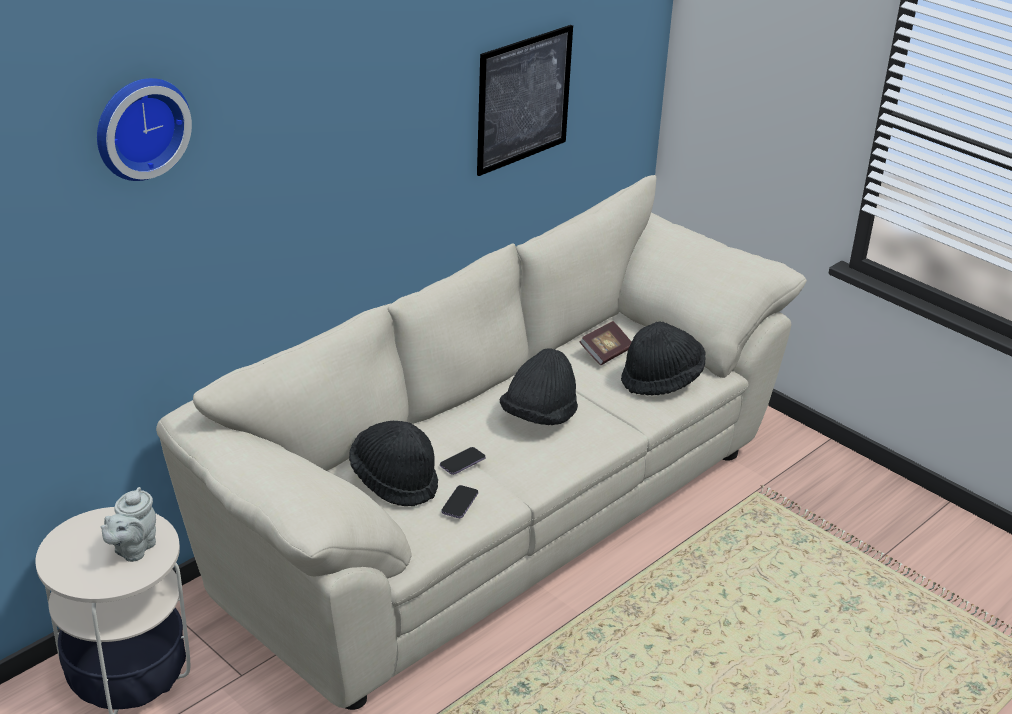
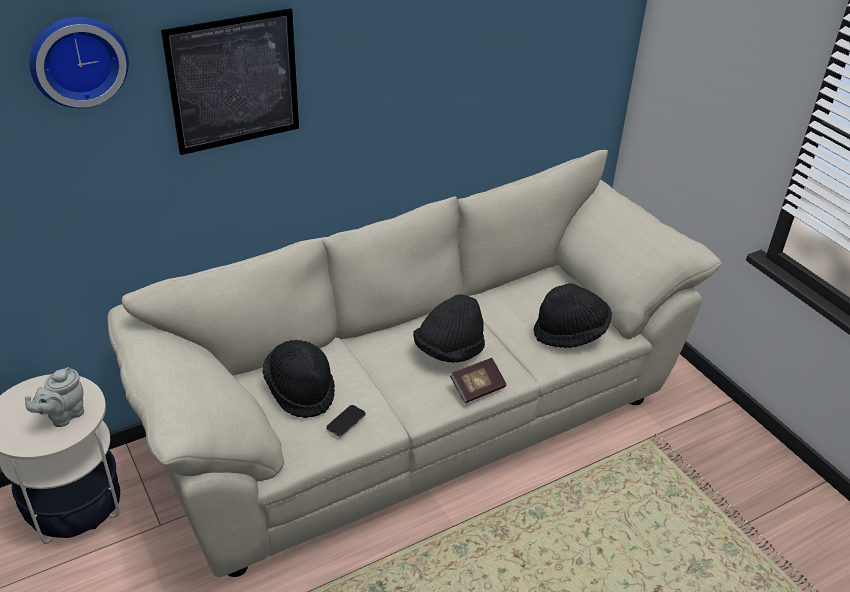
camera: 15 degrees right, 5 degrees up
(462, 462) = (365, 383): phone -> none
(523, 99) = (485, 71): picture -> picture (234, 82)
(606, 353) = (530, 300): book -> book (477, 388)

